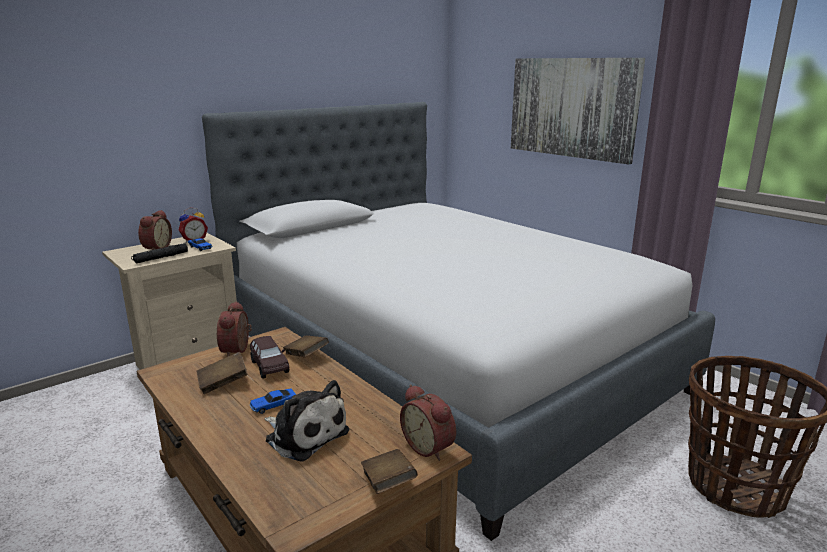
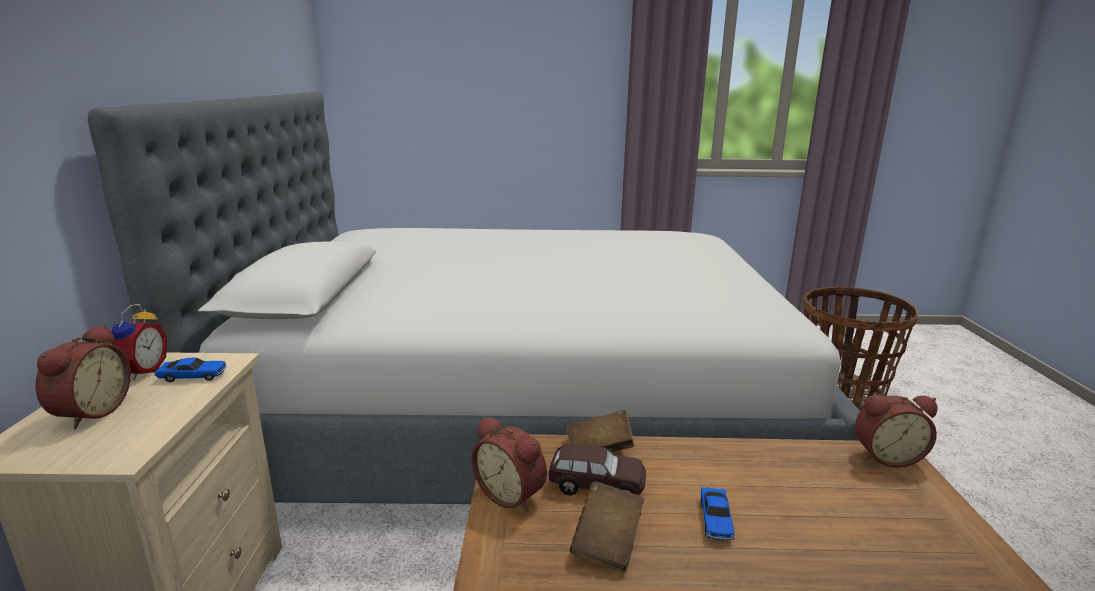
camera: 50 degrees left, 0 degrees up
(156, 248) = (90, 412): alarm clock -> alarm clock turned 45 degrees clockwise
(161, 258) = (158, 420): black flashlight -> none
(304, 434) = (812, 523): plush toy -> none
(388, 483) = (951, 506): brown book -> none
(572, 108) = (523, 92): picture -> none

